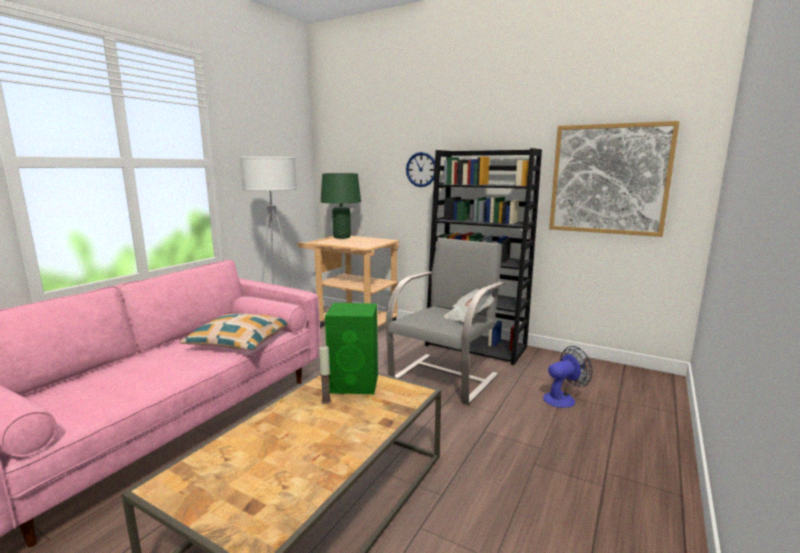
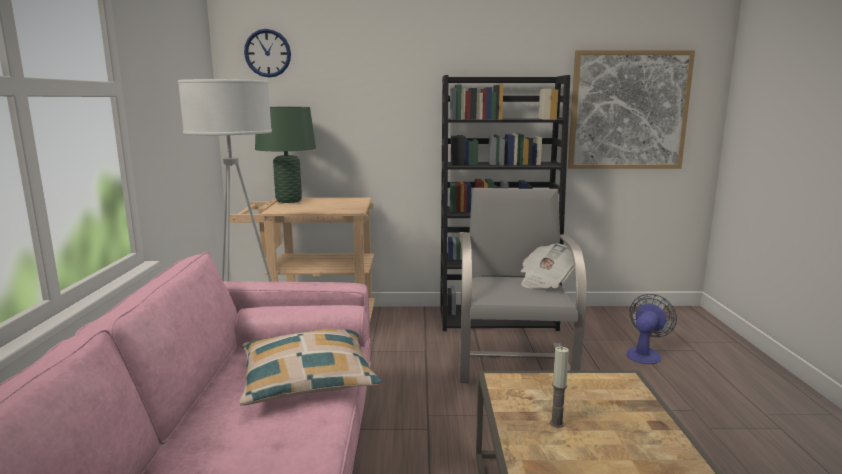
camera: 30 degrees left, 0 degrees up
(355, 384) = (549, 391): green speaker -> none
(421, 169) = (400, 101): wall clock -> wall clock (267, 53)

